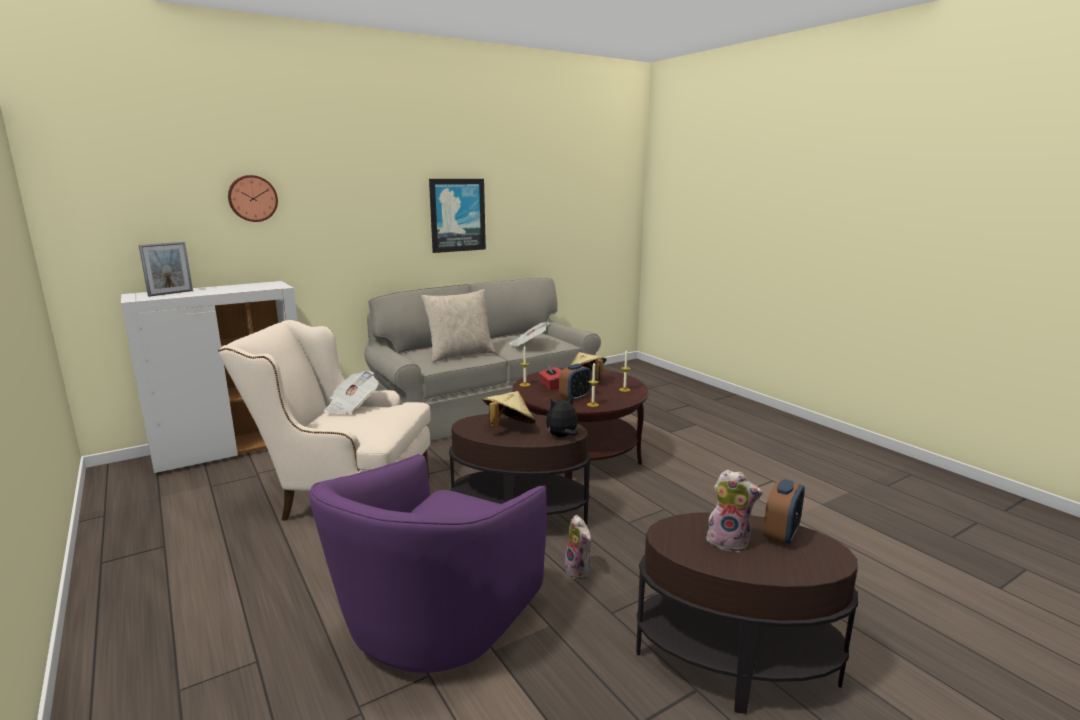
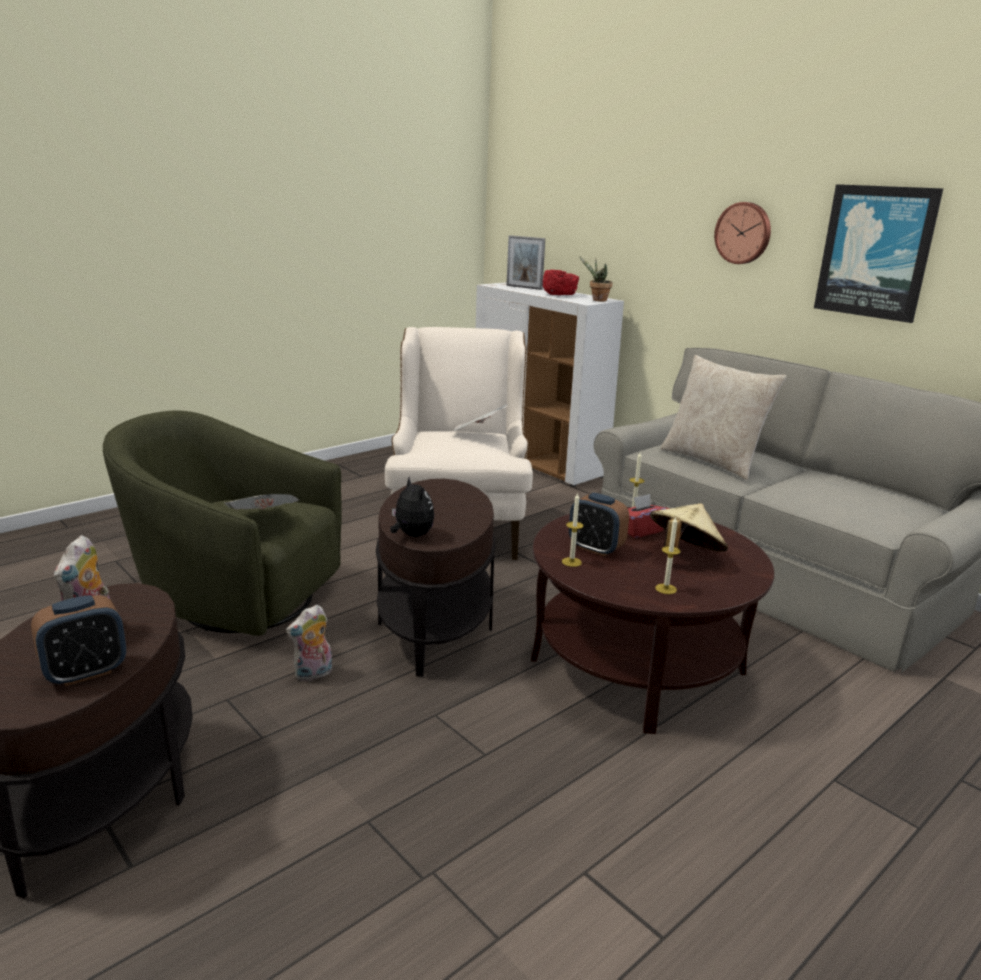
camera: 80 degrees right, 5 degrees up
(229, 289) = (559, 294): none -> red bowl
(252, 198) = (623, 199): wall clock -> wall clock (743, 233)
(273, 284) = (597, 300): none -> potted plant
(436, 623) = (234, 597): purple armchair -> green armchair
(508, 428) = (436, 505): beige hat -> none
(528, 345) = (817, 497): newspaper -> newspaper (263, 521)
(781, 535) = (85, 672): alarm clock -> alarm clock turned 60 degrees counterclockwise

